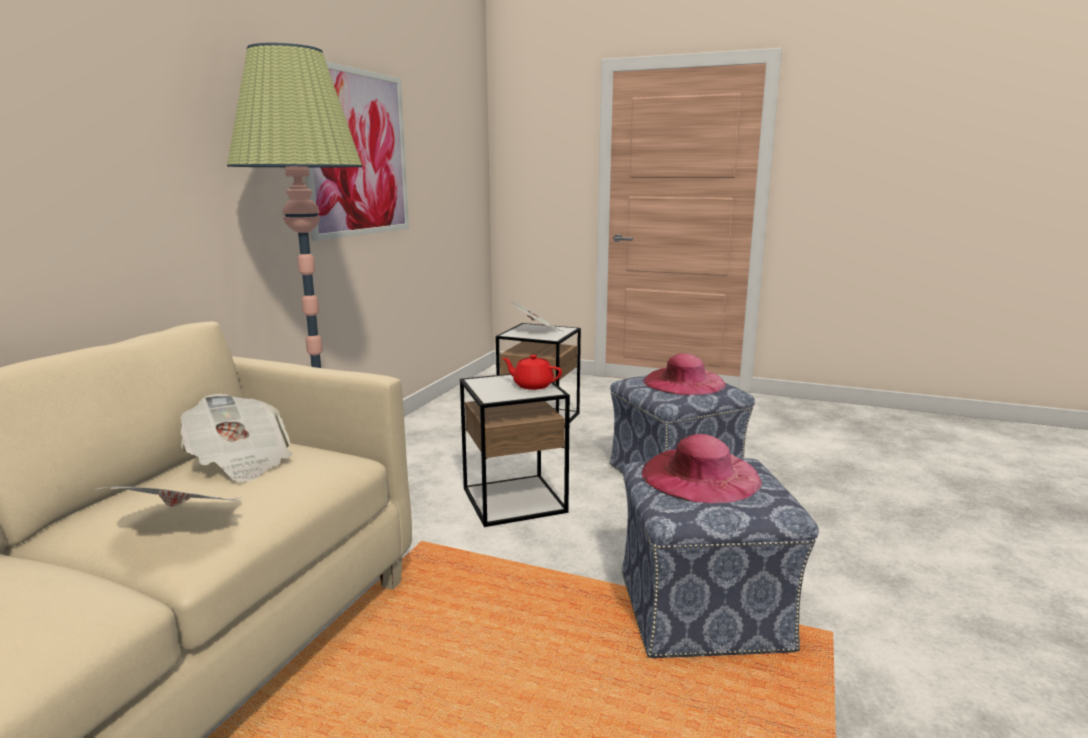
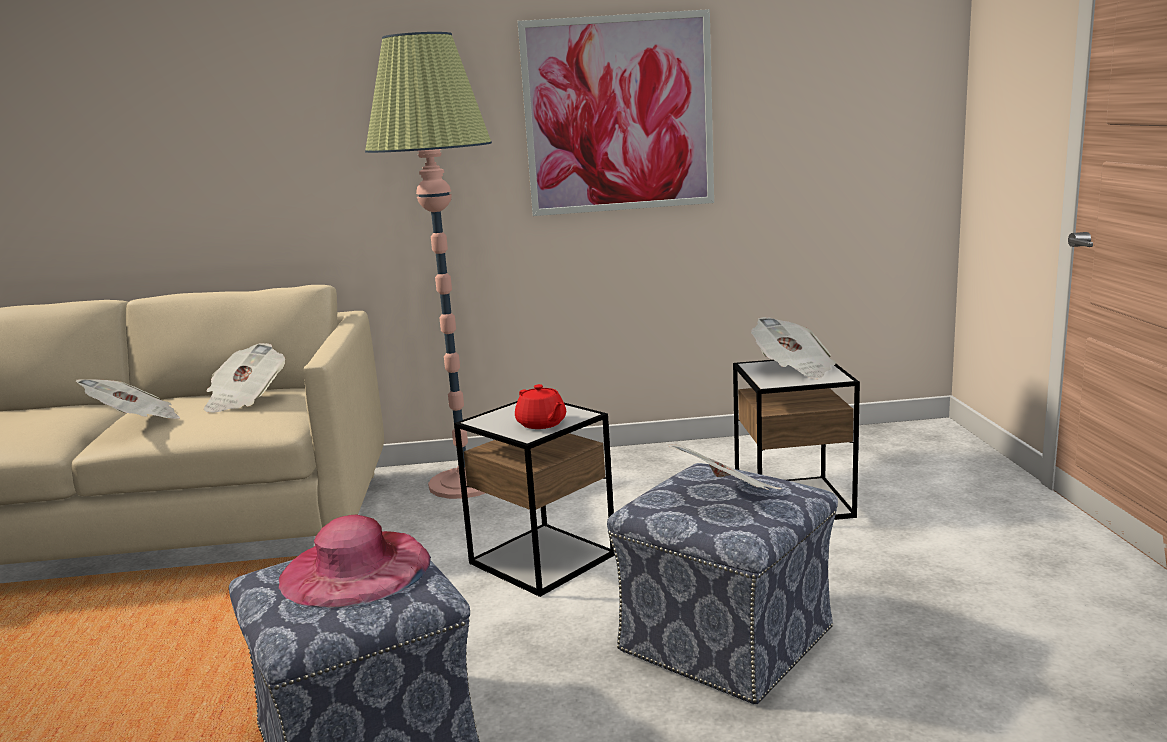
camera: 65 degrees right, 0 degrees up
(532, 385) = (541, 424): red teapot -> red teapot turned 150 degrees clockwise
(684, 382) = (725, 495): pink hat -> newspaper

